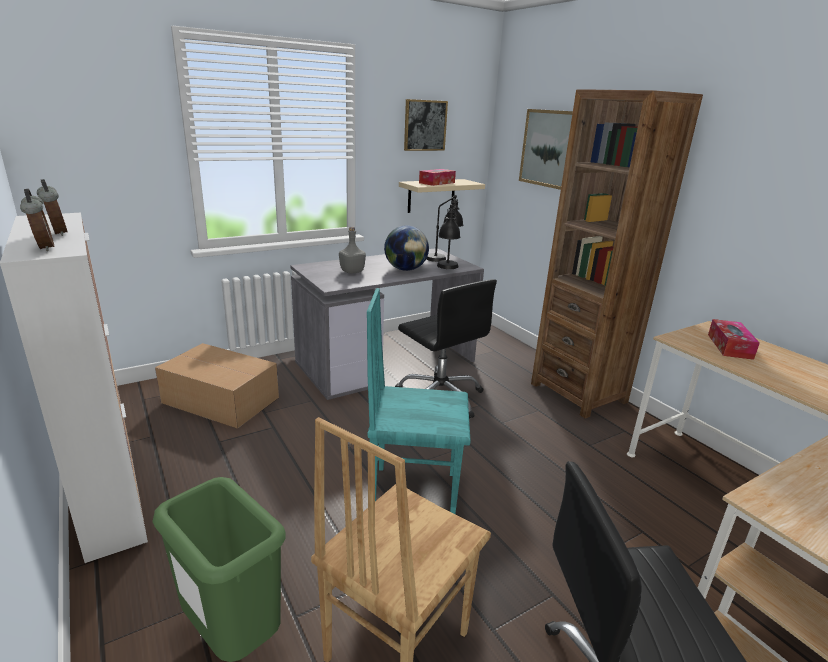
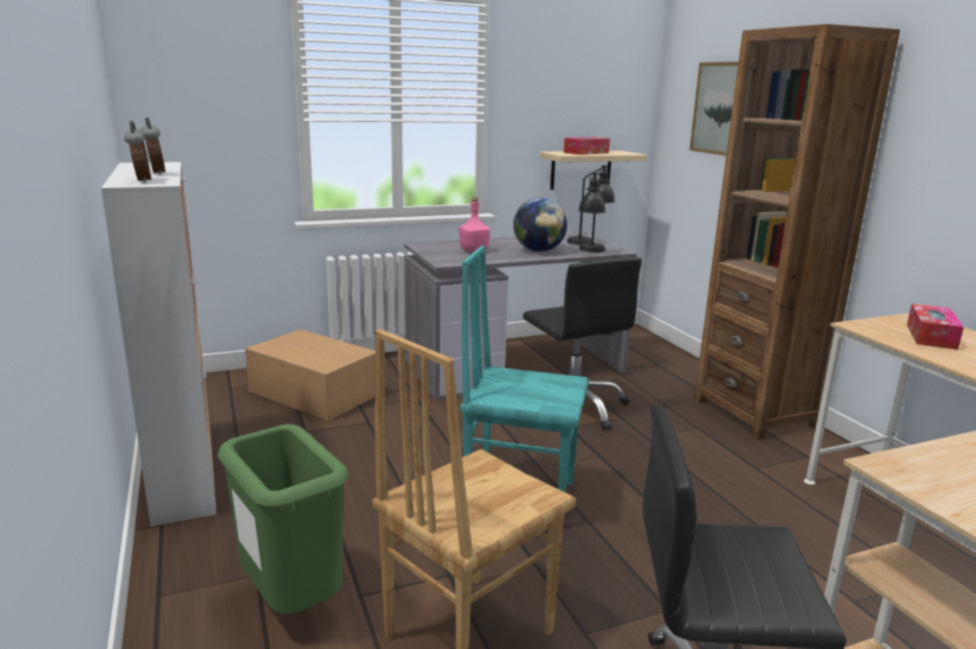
camera: 10 degrees right, 5 degrees down
(351, 271) = (473, 250): grey bottle -> pink bottle
(425, 125) = (573, 85): picture -> none

